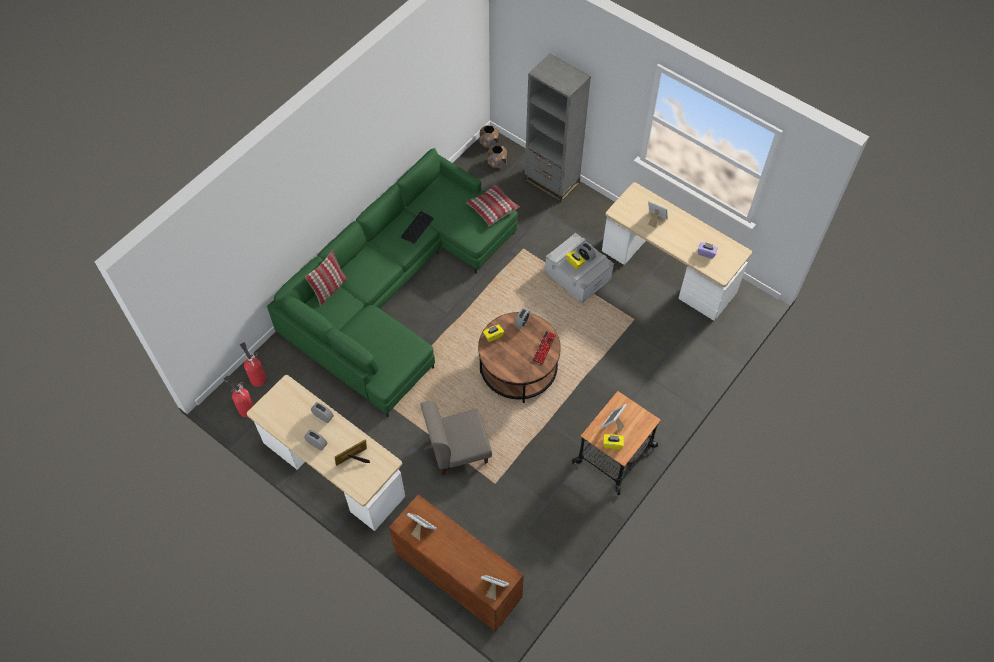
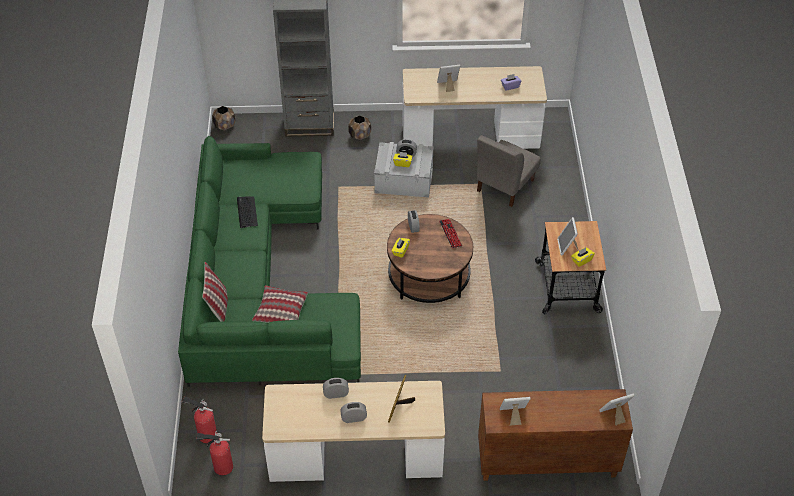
camera: 40 degrees left, 10 degrees down
(458, 450) = (445, 368): grey chair -> grey chair (504, 185)
(492, 208) = (297, 160): pillow -> pillow (280, 311)
(497, 163) = (248, 137): brown planter -> brown planter (360, 135)

